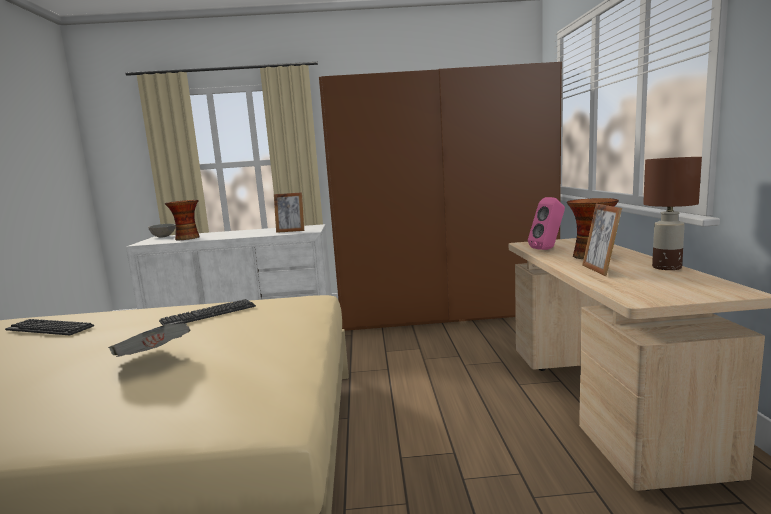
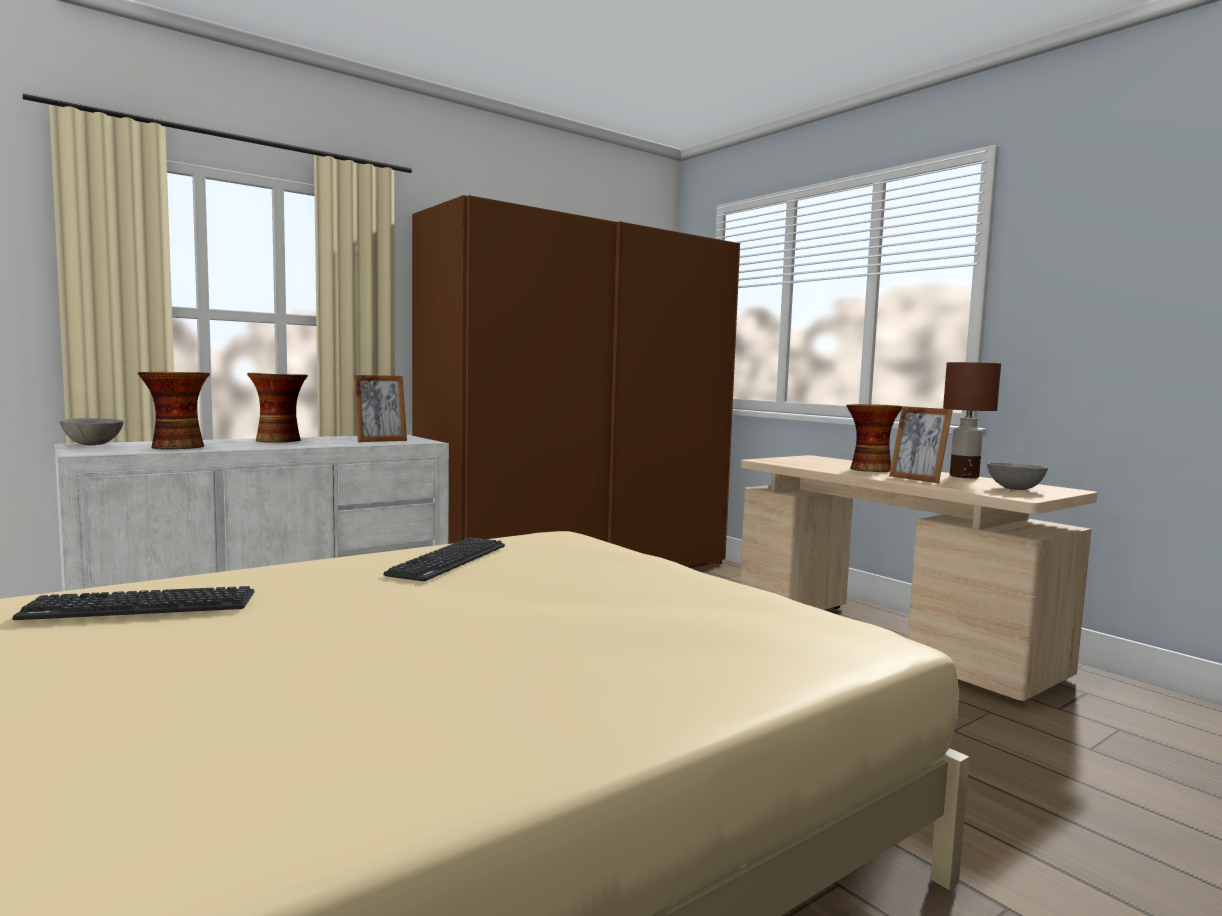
camera: 35 degrees left, 5 degrees down
(154, 360) = (550, 613): newspaper -> none
(243, 232) = (279, 441): none -> vase
(548, 249) = (806, 464): pink speaker -> none
(668, 288) = (1013, 489): none -> grey bowl

